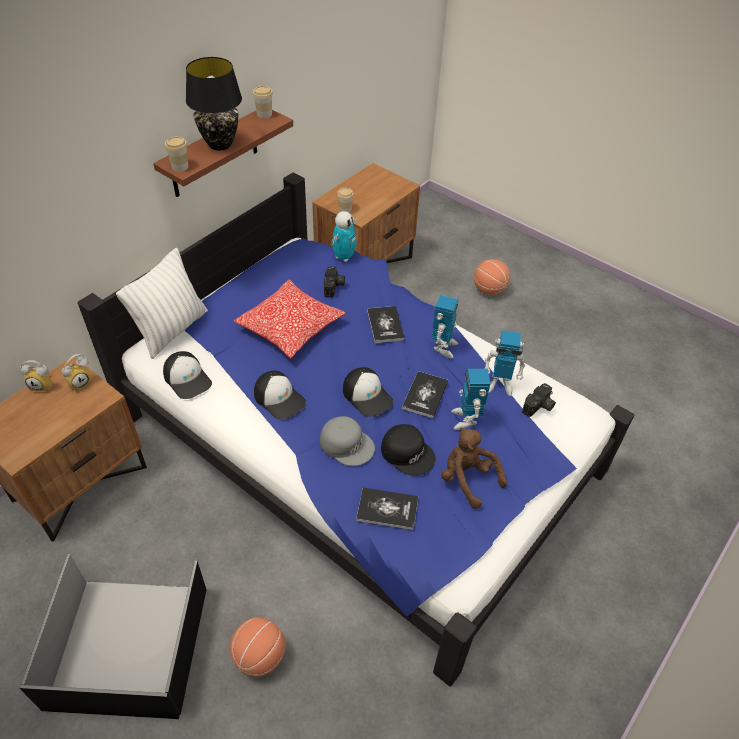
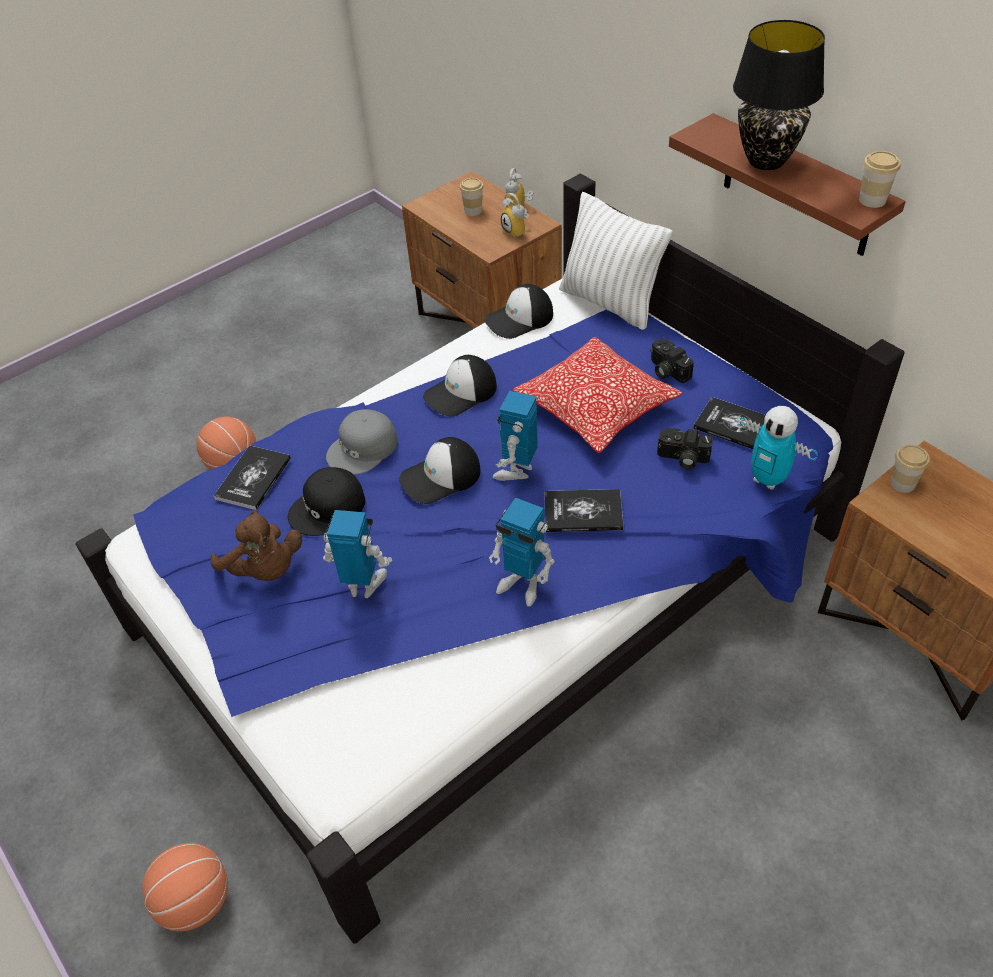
camera: 105 degrees right, 0 degrees up
(131, 646) = (285, 374): black storage box -> none
(180, 167) = (701, 132): cup -> cup (473, 210)
(425, 395) = (423, 542): book -> book (735, 426)
(467, 479) = (265, 570): brown plush toy -> brown plush toy turned 75 degrees clockwise
(489, 290) = (867, 859): basketball -> basketball (195, 901)
(500, 384) = (426, 649): toy robot -> toy robot (516, 470)
(539, 407) = (363, 695): camera -> camera (666, 371)

